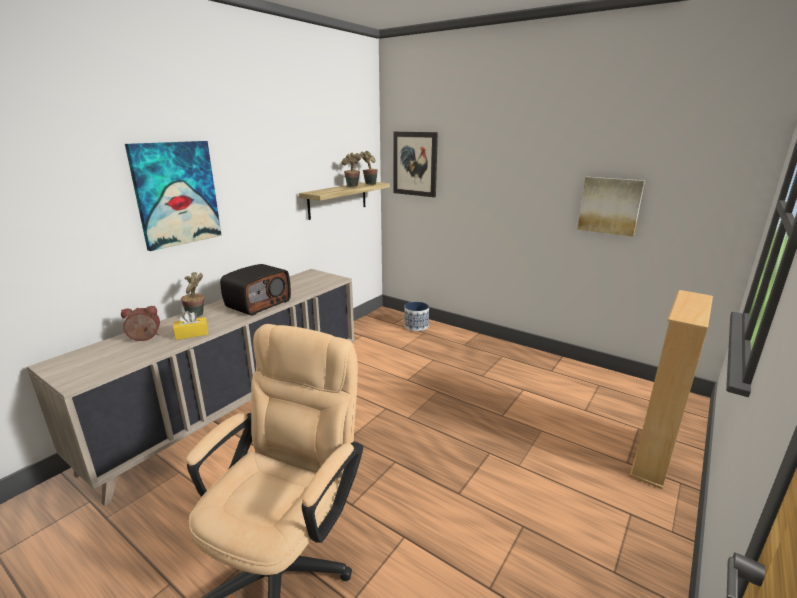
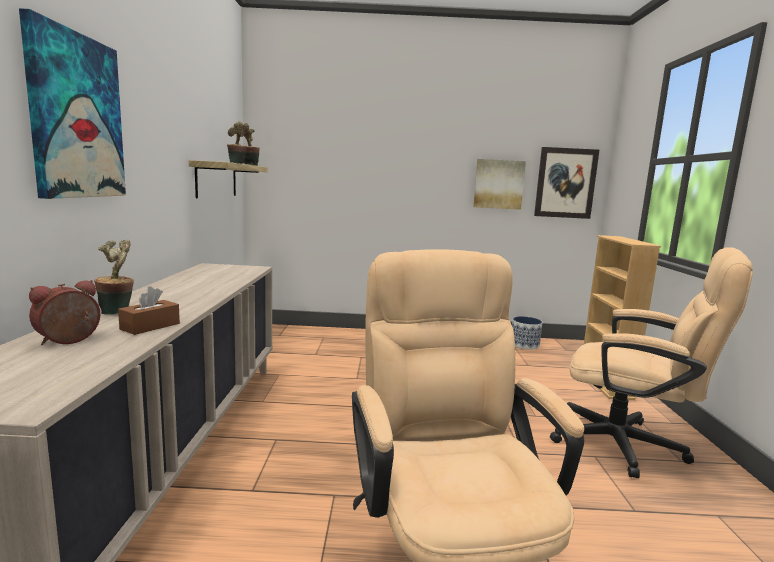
camera: 35 degrees left, 10 degrees down
(191, 334) = (150, 326): yellow tissue box -> brown tissue box
(258, 304) = (194, 292): radio -> none
(415, 164) = (293, 148): picture -> picture (565, 183)
(416, 326) = (307, 334): planter -> planter (524, 345)
(576, 533) = (630, 446): none -> beige office chair

